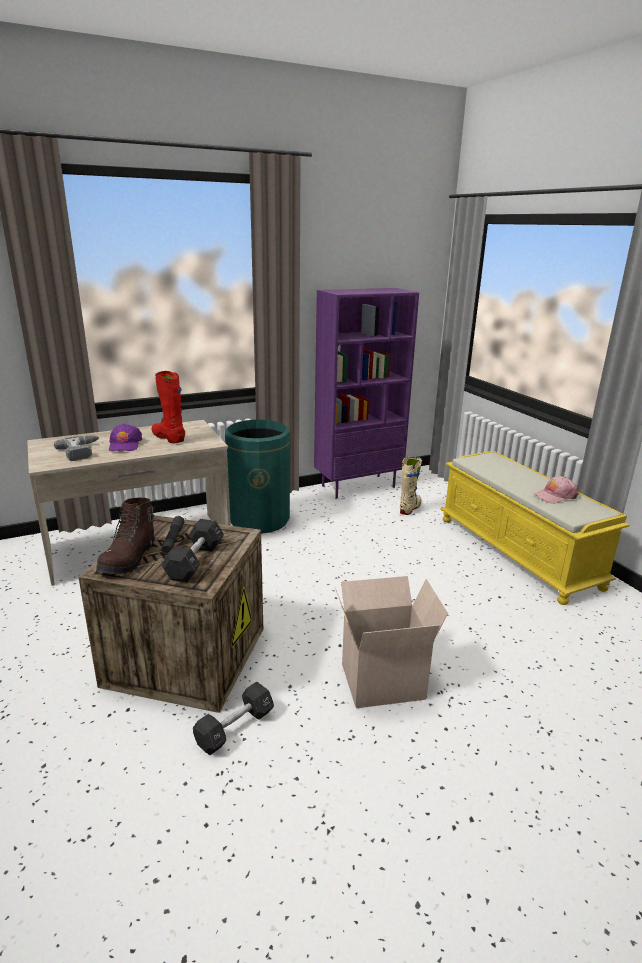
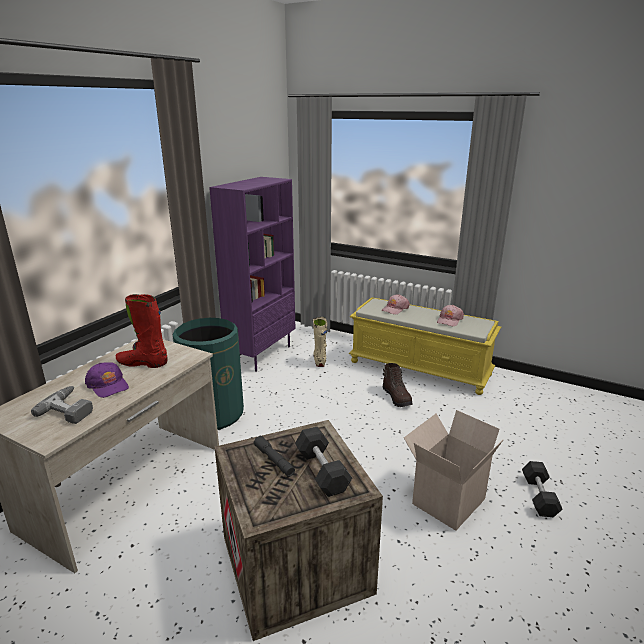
camera: 35 degrees left, 0 degrees up
(129, 559) = (264, 496): brown boot -> brown boot (397, 397)
(235, 728) = (401, 598): black dumbbell -> black dumbbell (539, 496)
(502, 468) = (395, 309): none -> pink cap

